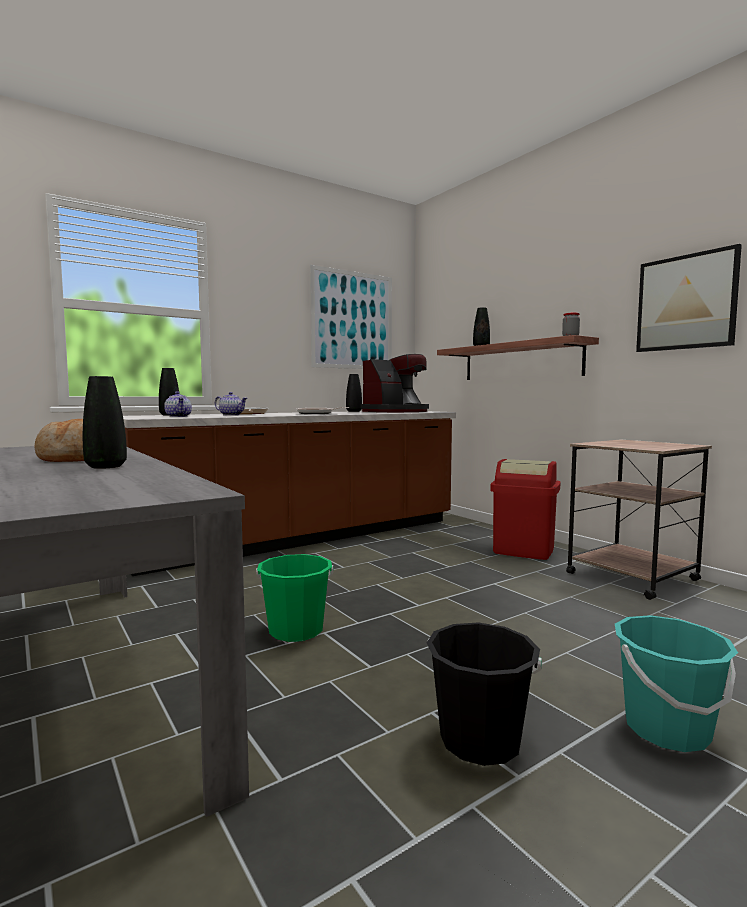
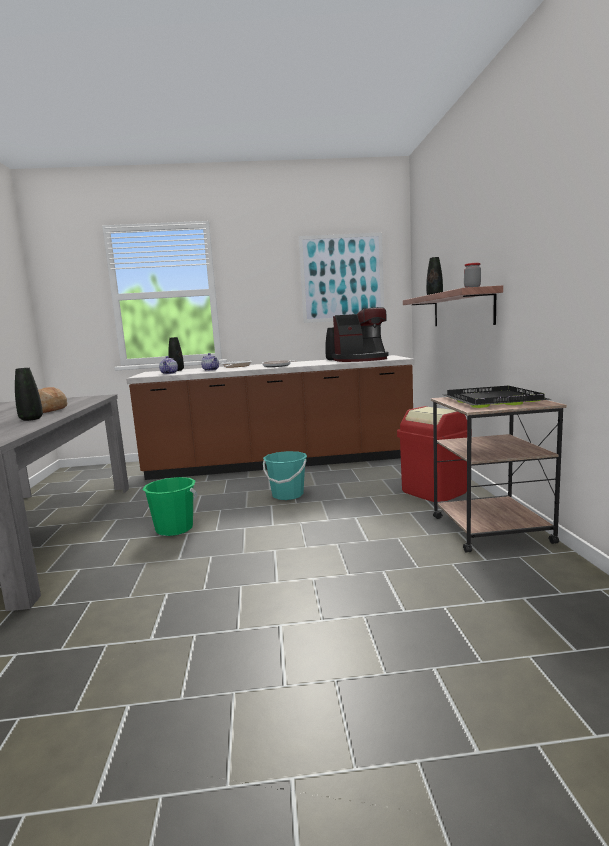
camera: 30 degrees right, 5 degrees up
(480, 740) = (164, 615): black bucket -> none
(637, 443) = (493, 400): none -> black tray
(667, 729) = (282, 643): turquoise bucket -> turquoise bucket (287, 495)
(686, 302) = (554, 246): picture -> none

